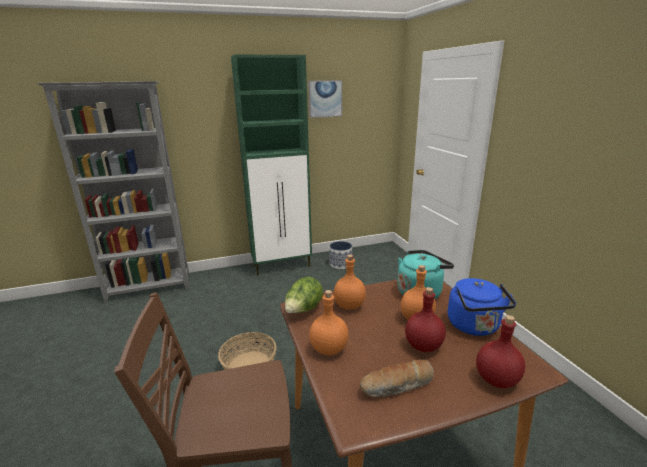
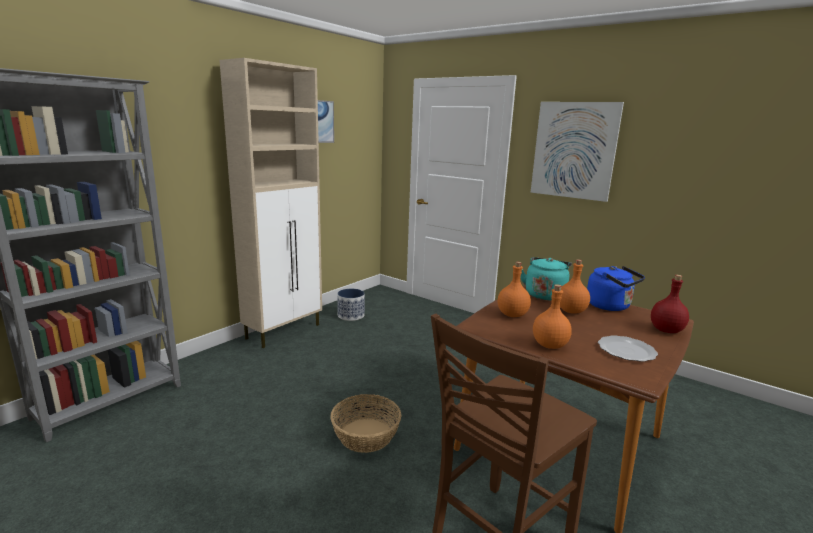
camera: 35 degrees left, 5 degrees down
(282, 265) = (284, 331): green cabinet -> beige cabinet
(303, 310) = (484, 327): lettuce -> none
(397, 386) = (627, 351): bread -> plate
(422, 346) = (601, 325): red bottle -> none
(551, 129) = (574, 150): none -> picture

